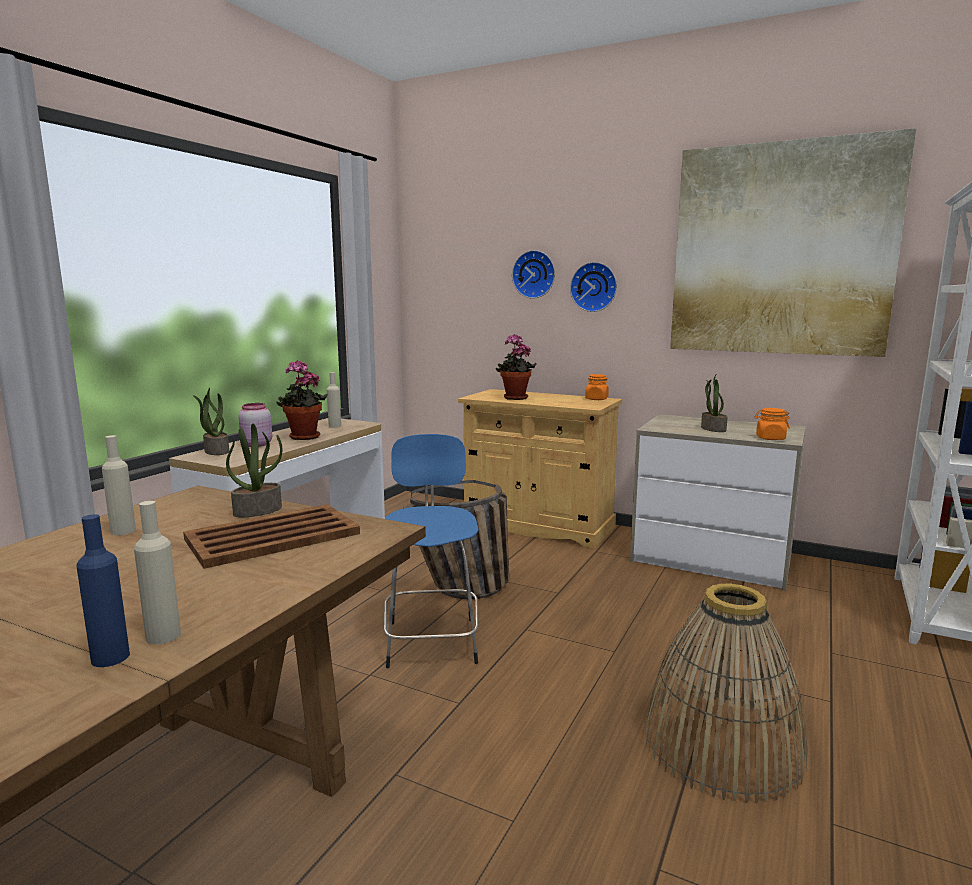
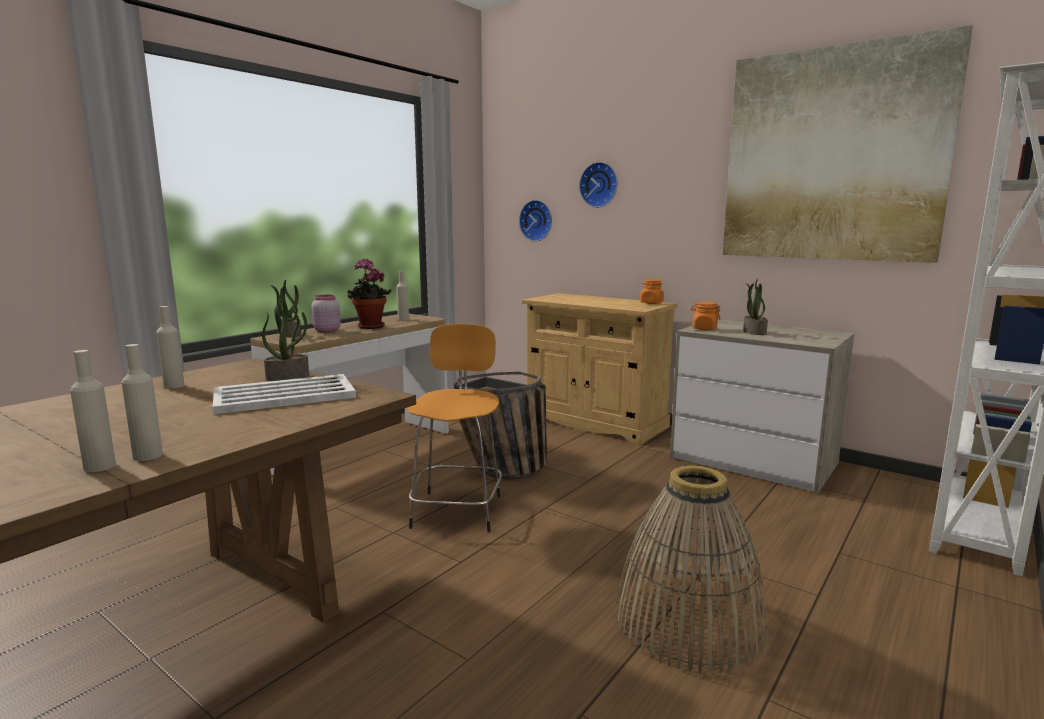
camera: 10 degrees right, 0 degrees up
(110, 657) = (99, 466): blue bottle -> beige bottle
(271, 537) = (283, 395): brown tray -> white tray
(432, 640) = (458, 509): blue stool -> orange stool
(515, 398) = (574, 300): potted plant -> none
(594, 287) = (653, 196): wall clock -> wall clock (537, 220)
(770, 438) = (806, 341): orange jar -> orange jar (704, 329)

